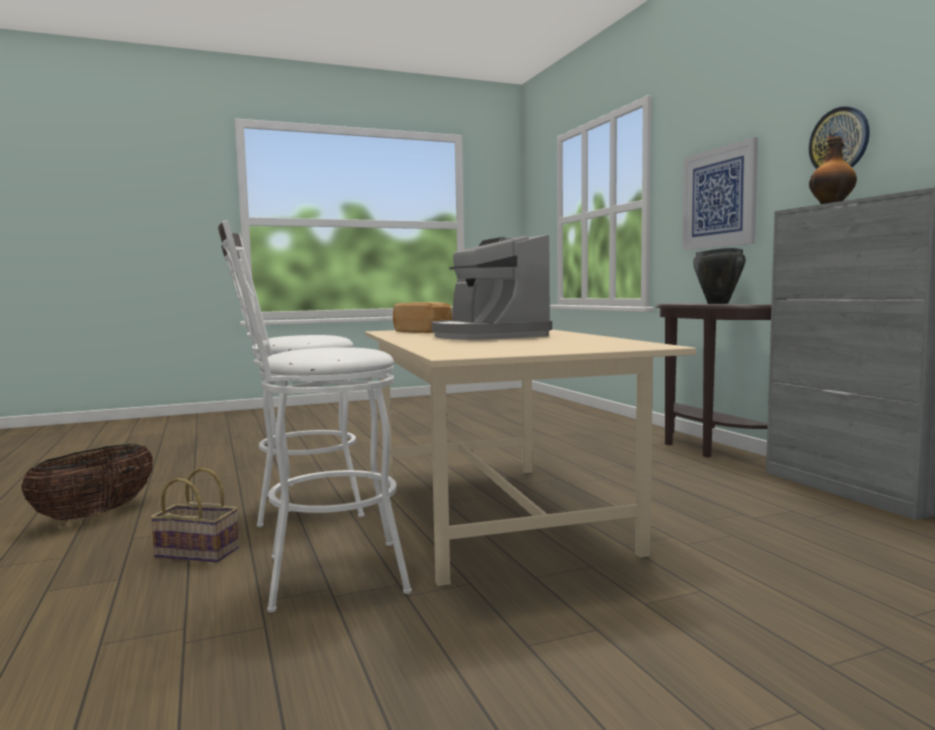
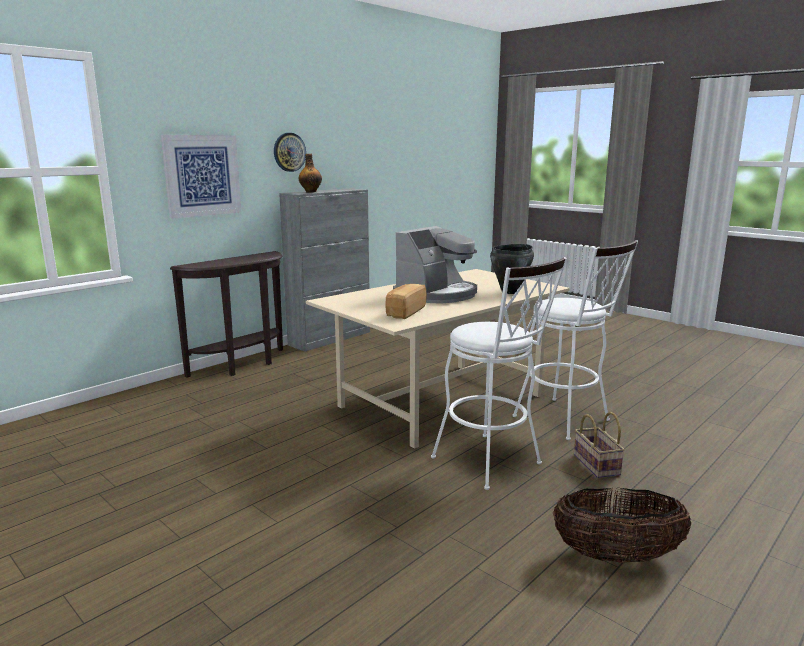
camera: 115 degrees left, 10 degrees up
(717, 303) = (241, 258): black cooking pot -> black cooking pot (510, 292)

